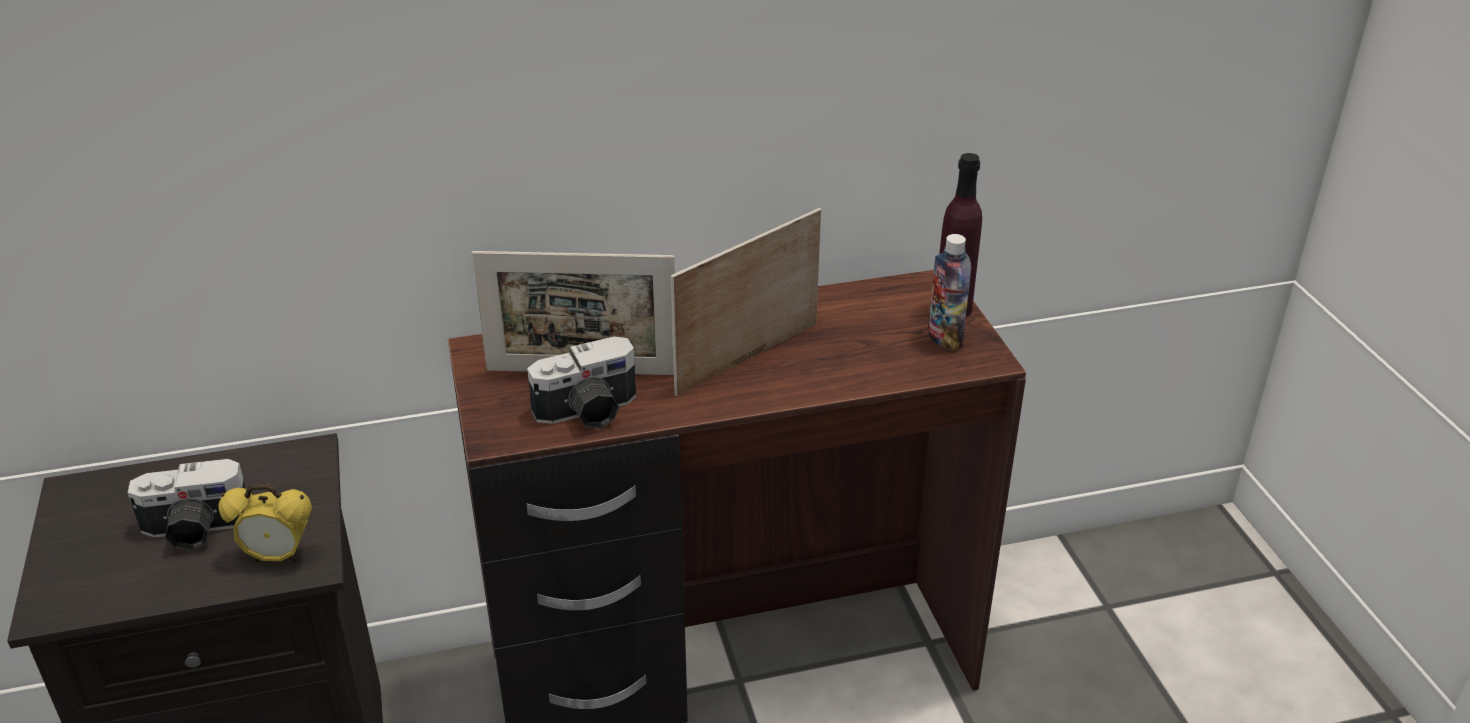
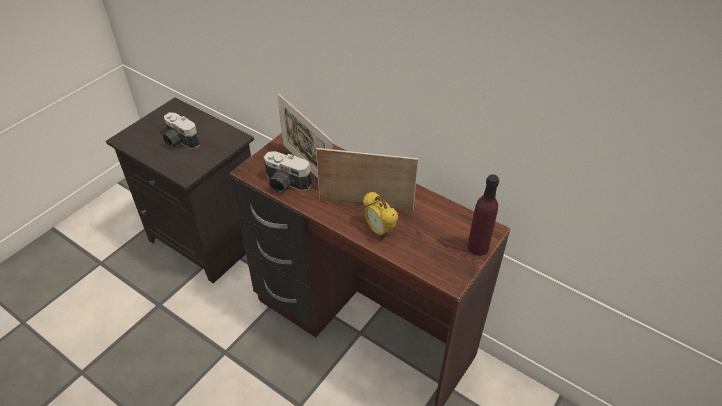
camera: 50 degrees right, 10 degrees up
(278, 557) = (183, 166): alarm clock -> alarm clock (379, 231)
(944, 338) = (450, 257): bottle -> none

